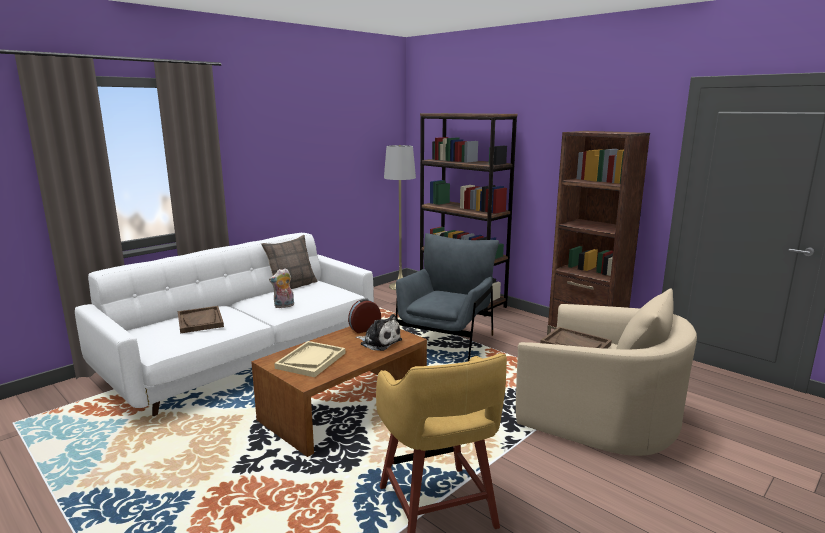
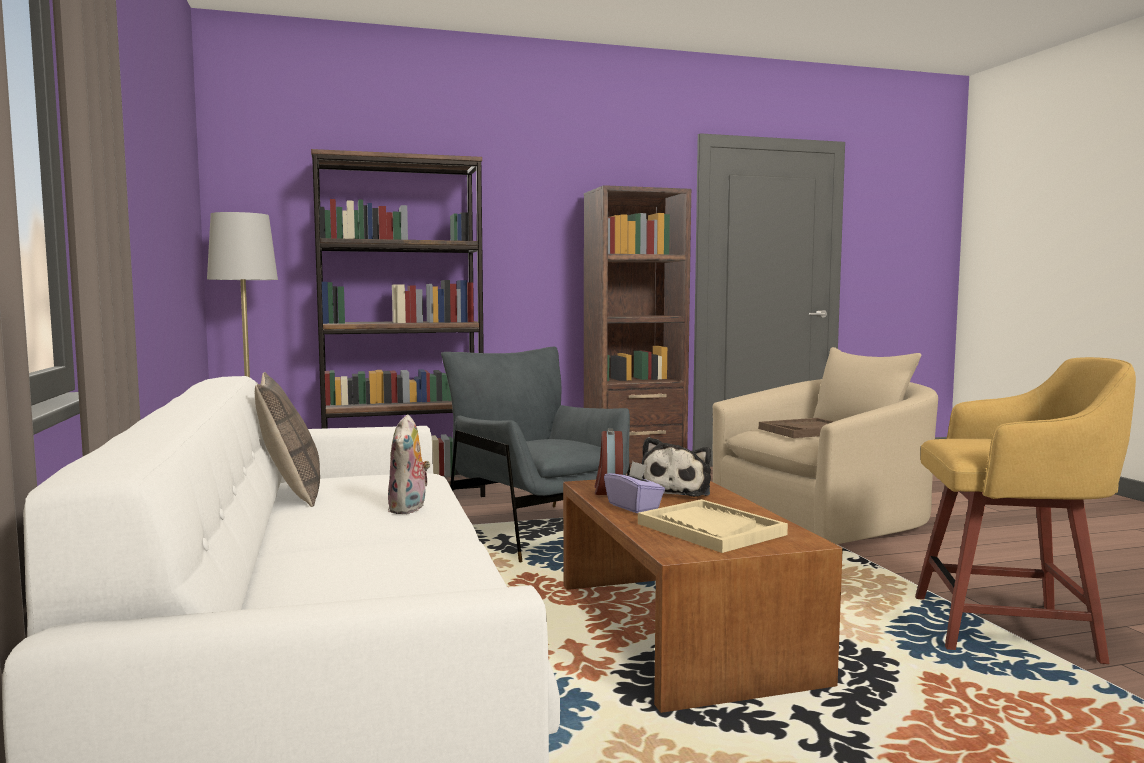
camera: 60 degrees left, 10 degrees down
(200, 321) = (374, 570): brown tray -> none
(337, 339) = (634, 507): none -> purple tissue box
(379, 342) = (677, 490): plush toy -> plush toy turned 135 degrees clockwise

